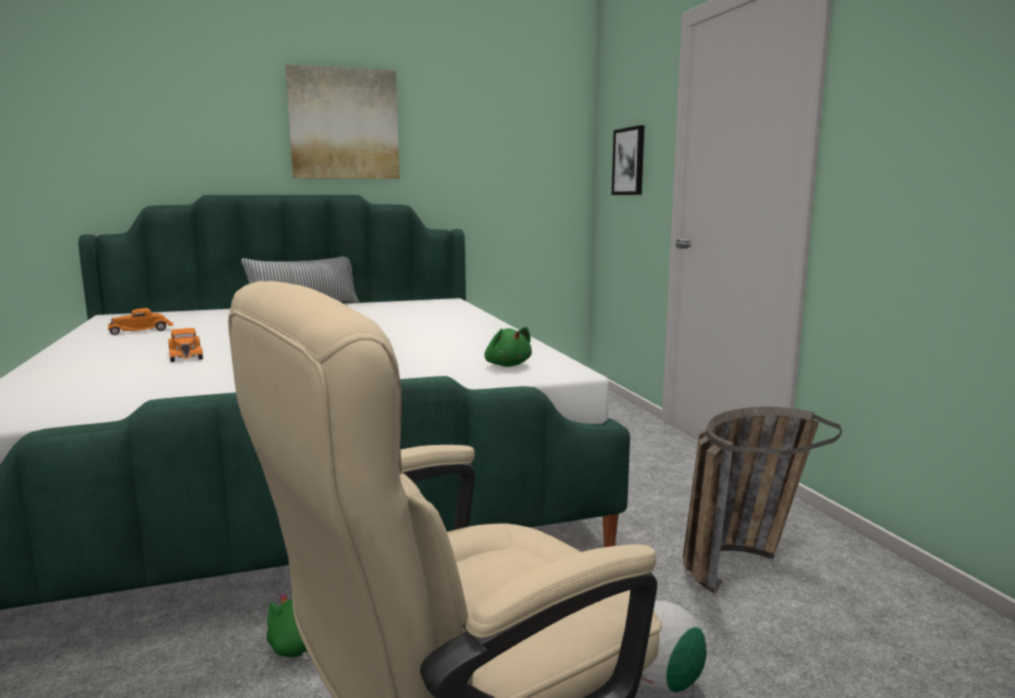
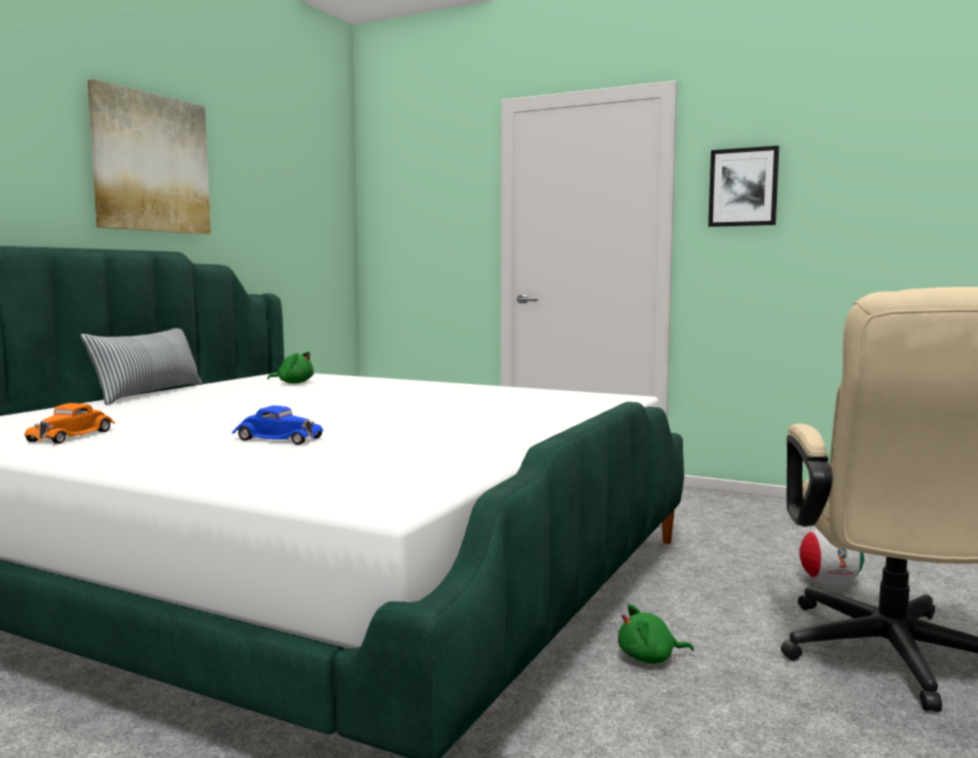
camera: 45 degrees left, 5 degrees down
(185, 354) = (277, 439): orange toy car -> blue toy car
(507, 365) = (575, 400): green plush toy -> green plush toy (294, 383)
(629, 161) = (426, 225): picture -> picture (743, 187)
(743, 561) = (732, 522): basket -> none

